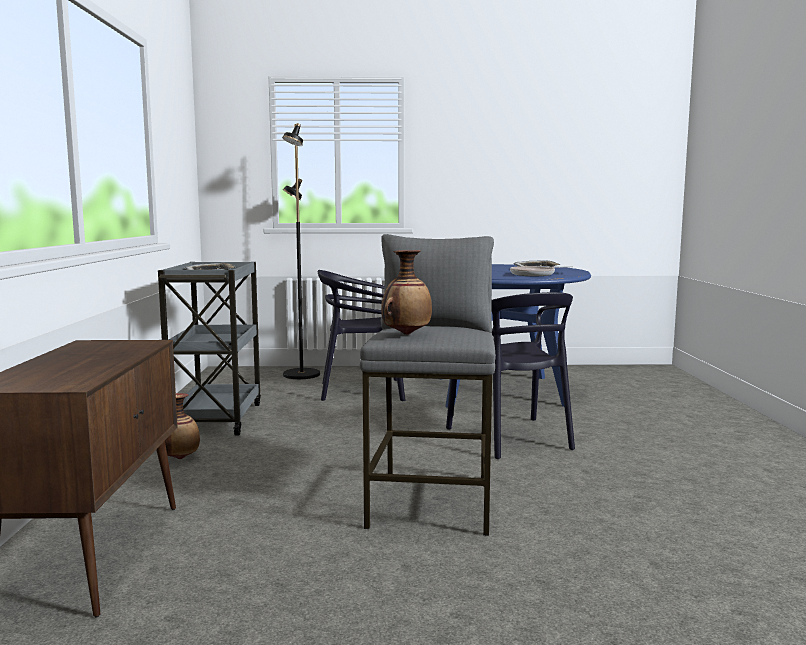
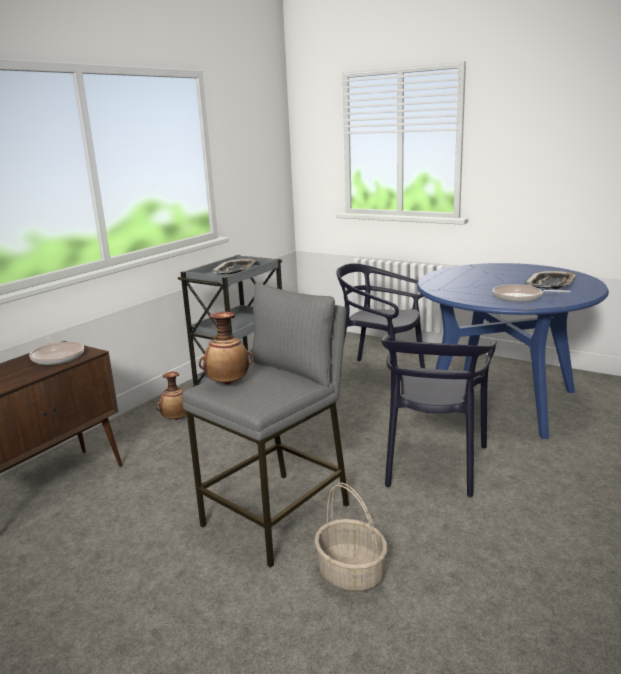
camera: 35 degrees right, 10 degrees up
(108, 348) = (57, 356): none -> frying pan
(300, 375) = (354, 346): black floor lamp -> none
(564, 518) = (352, 573): none -> basket

